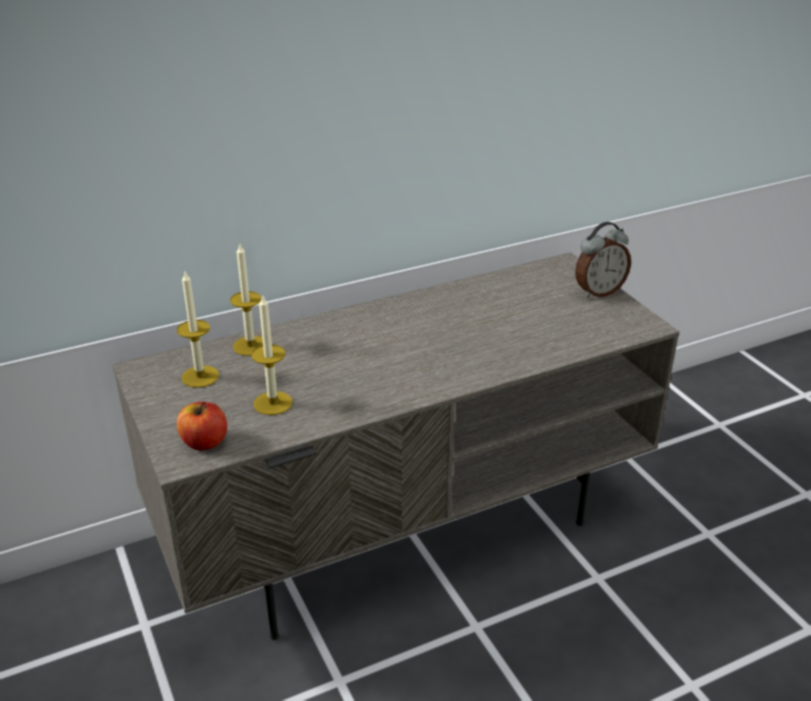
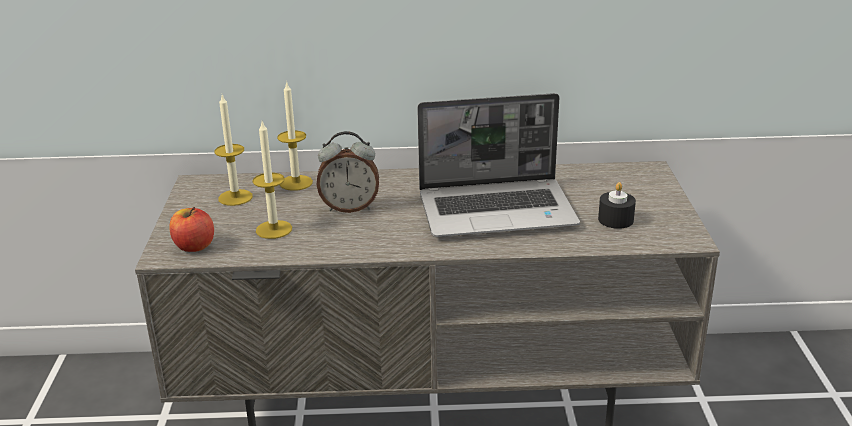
camera: 25 degrees right, 5 degrees down
(470, 333) = (498, 210): none -> laptop
(576, 320) = (615, 220): none -> black candle
(598, 292) = (662, 200): alarm clock -> alarm clock (349, 207)

